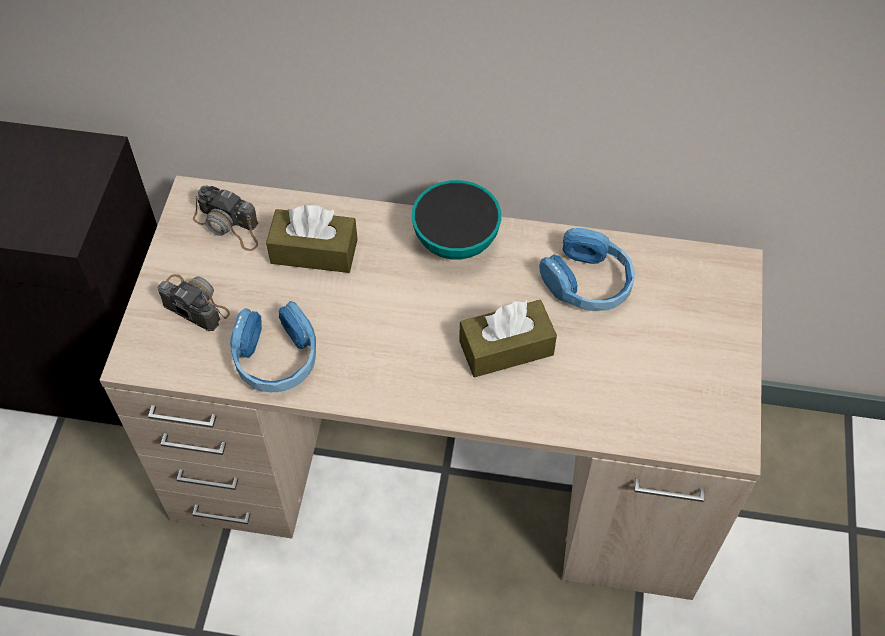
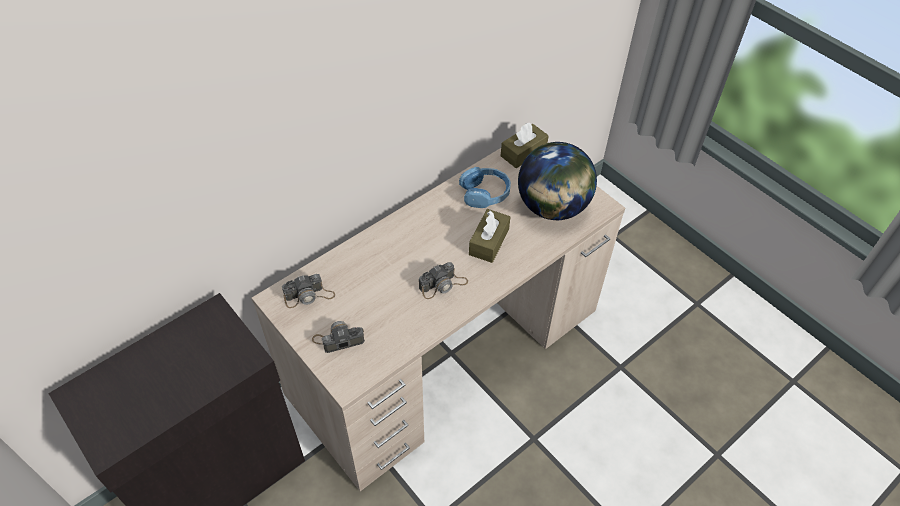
camera: 50 degrees left, 5 degrees down
(276, 358) = (406, 326): blue headphones -> none
(314, 251) = (362, 273): brown tissue box -> brown tissue box (523, 152)
(380, 349) = (443, 285): none -> camera
(456, 242) = (415, 220): bowl -> none
(652, 379) = (552, 207): none -> globe

